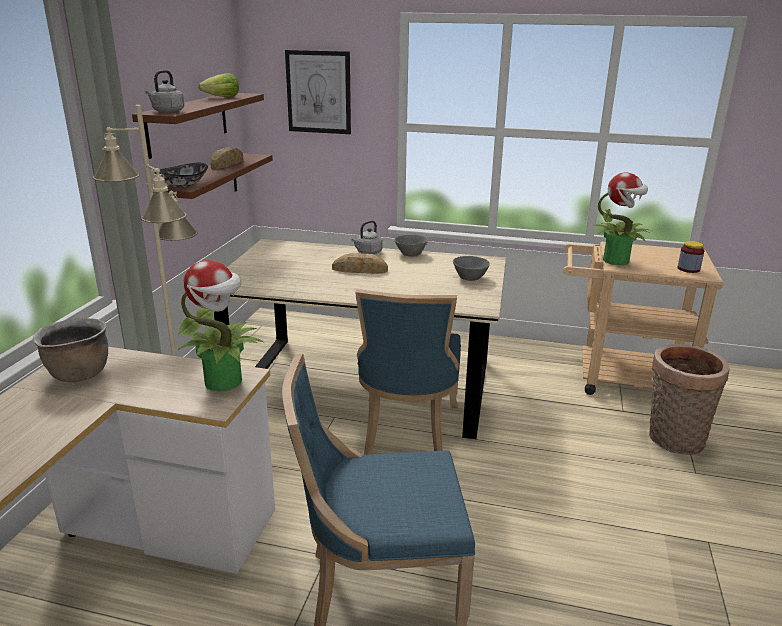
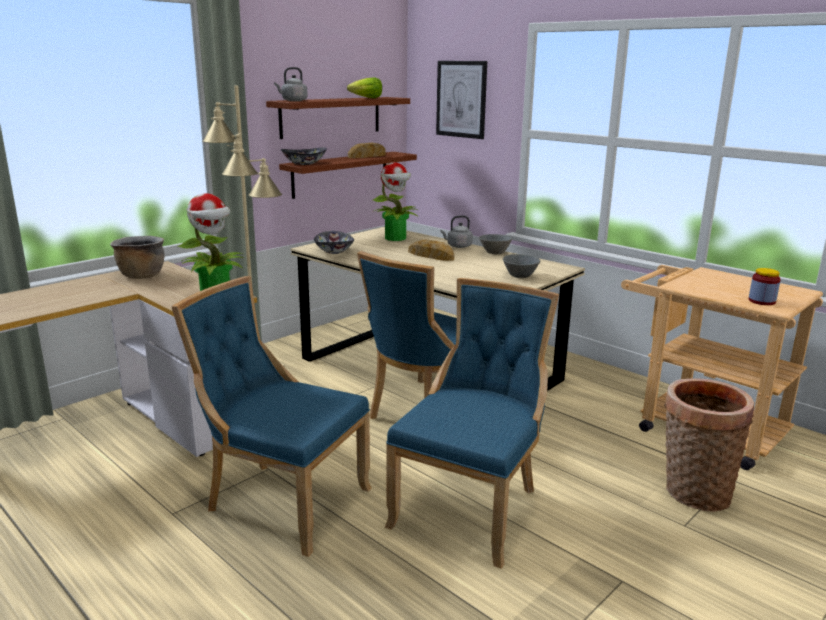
camera: 30 degrees right, 5 degrees down
(256, 284) = (334, 251): none -> bowl
(544, 520) = (471, 507): none -> blue chair
(617, 261) = (684, 282): potted plant -> potted plant (396, 238)

